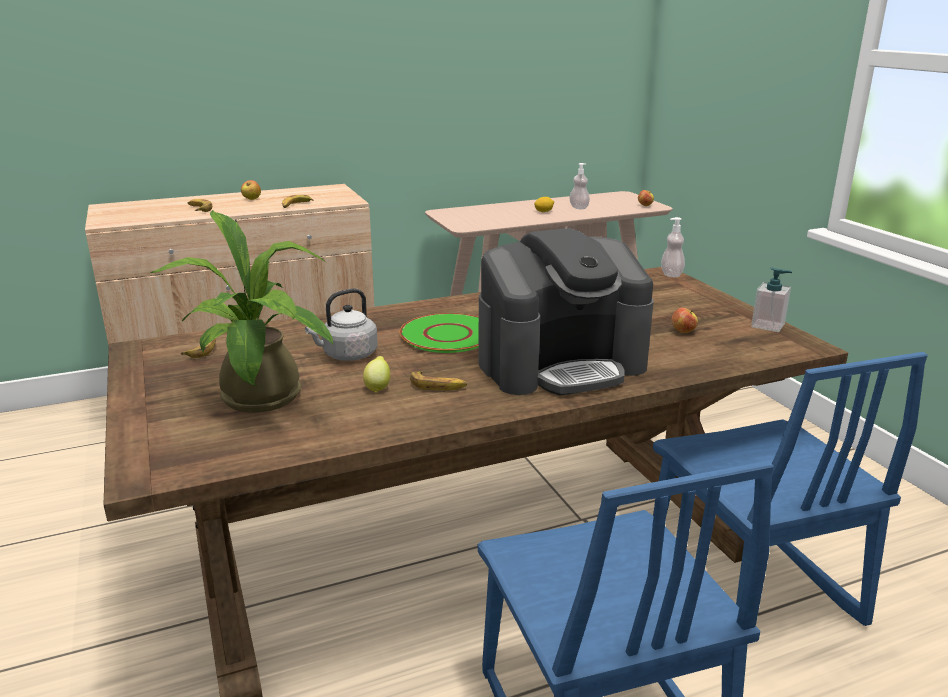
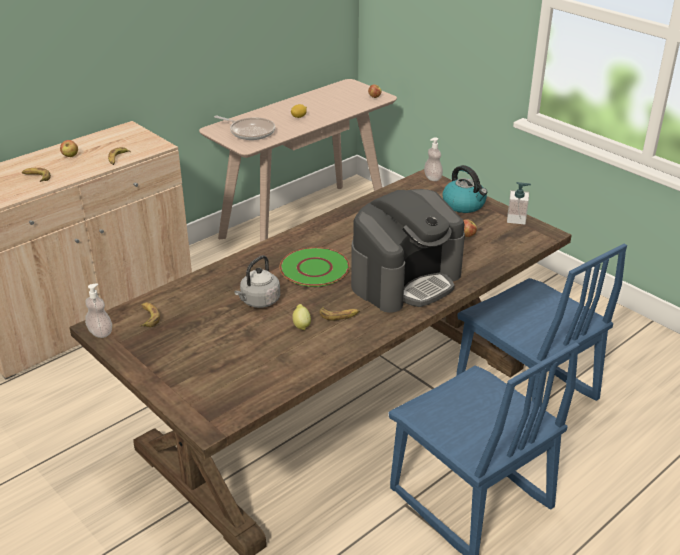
camera: 20 degrees left, 10 degrees up
(262, 402) = (234, 354): potted plant -> none
(478, 217) = (250, 132): none -> frying pan
(579, 208) = (324, 107): soap dispenser -> soap dispenser (100, 332)
(699, 303) = (464, 205): none -> kettle

